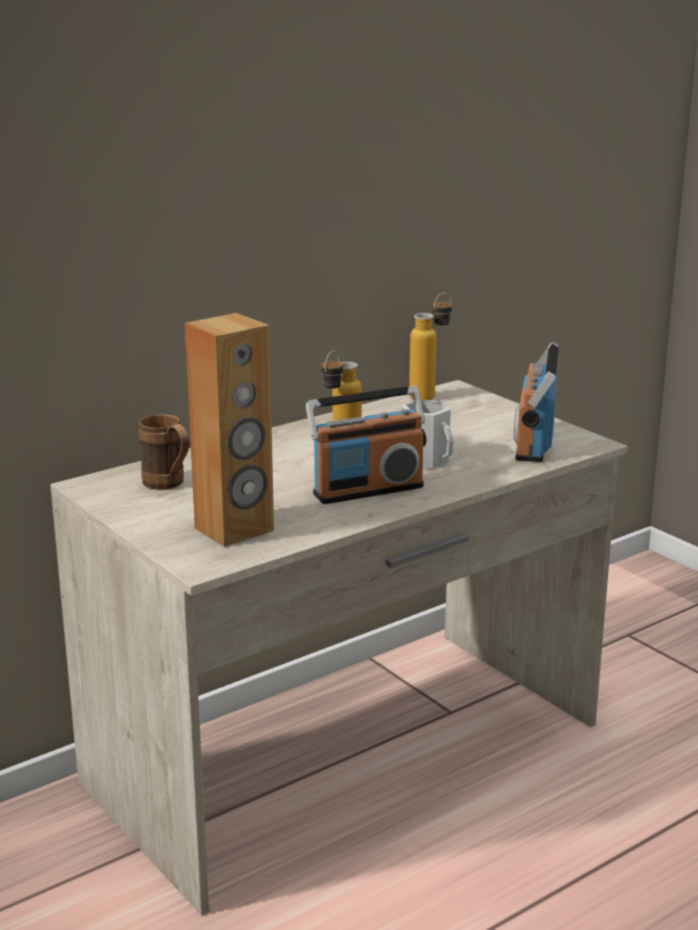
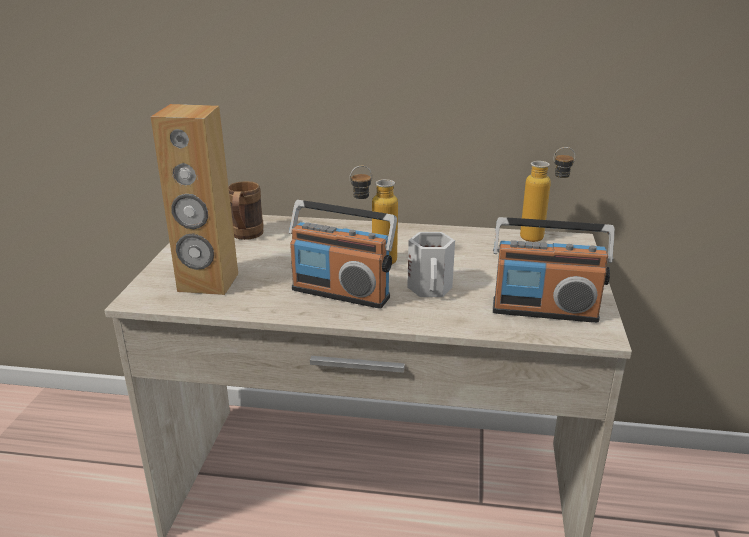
camera: 45 degrees right, 5 degrees up
(533, 443) = (544, 310): radio -> radio turned 135 degrees counterclockwise

